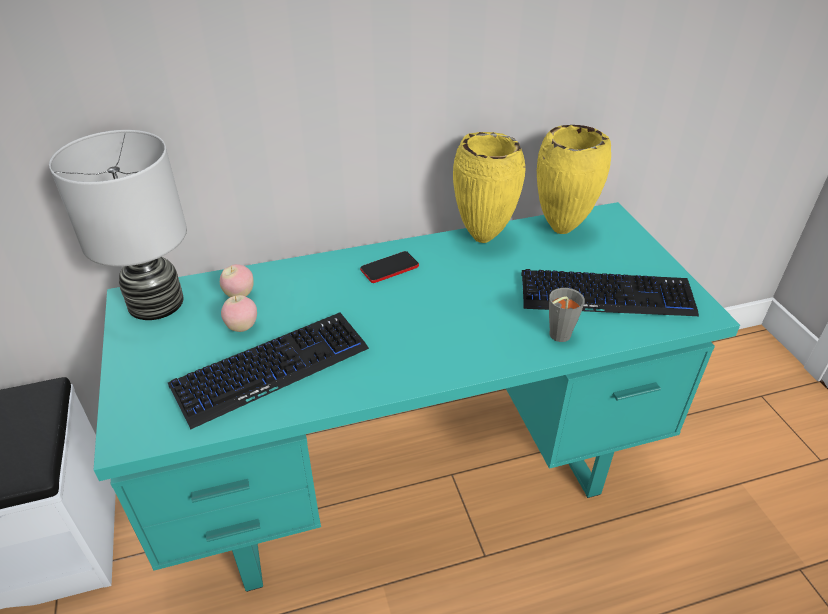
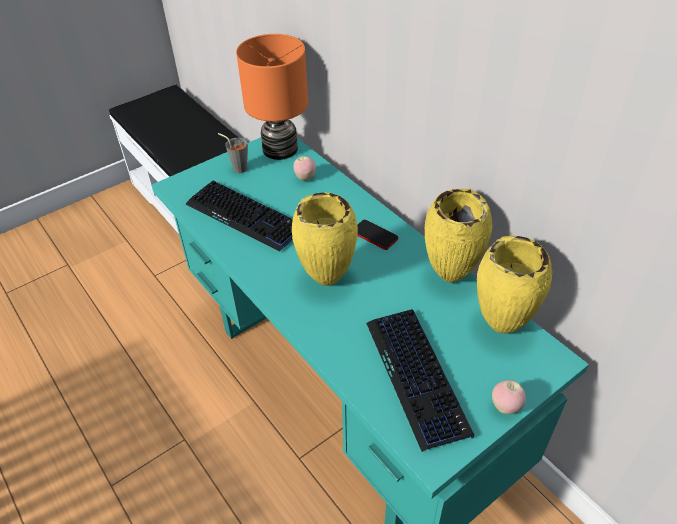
camera: 70 degrees right, 5 degrees up
(155, 303) = (280, 149): grey table lamp -> orange table lamp
(242, 327) = (275, 191): apple -> apple (505, 406)
(441, 323) = (326, 281): none -> yellow vase
(556, 337) = (343, 351): grey cup -> grey cup (237, 168)

